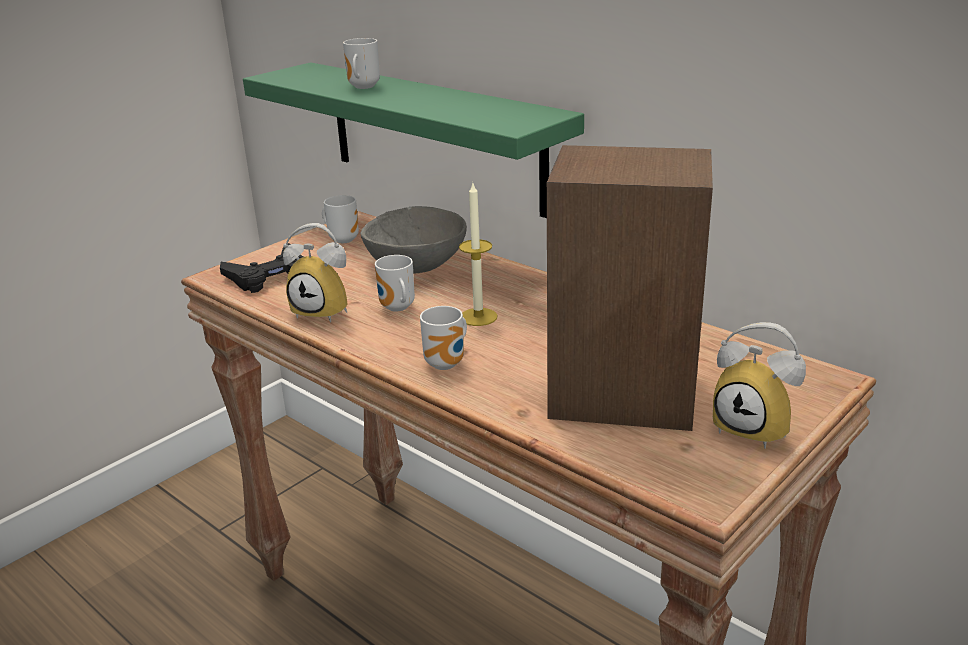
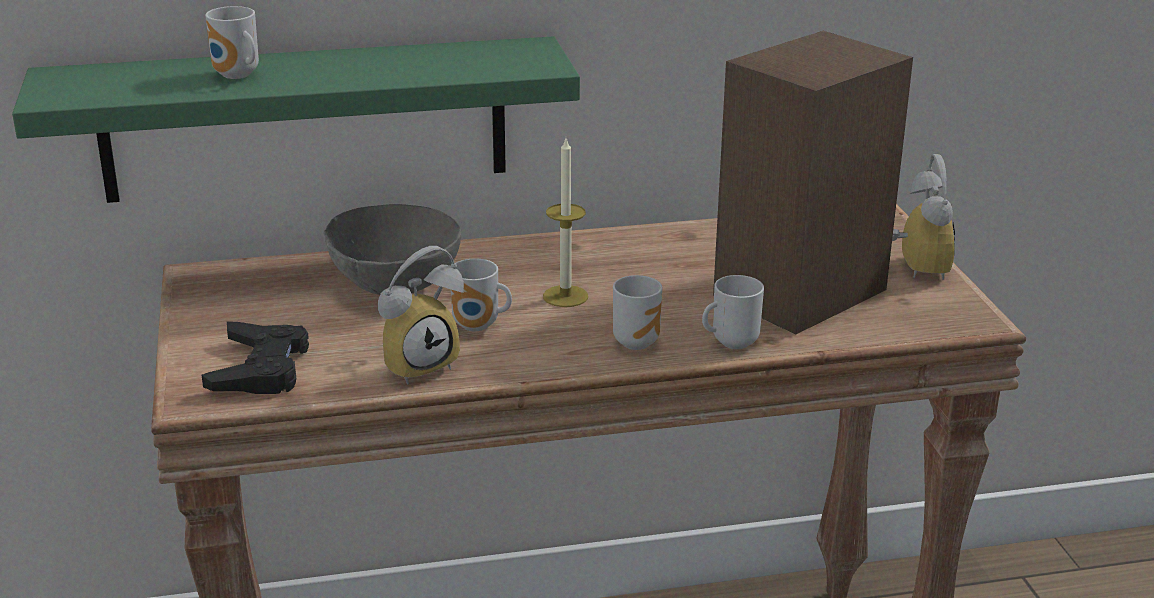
camera: 55 degrees left, 0 degrees up
(343, 239) = (237, 298): mug -> mug (731, 342)
(756, 429) = (912, 268): alarm clock -> alarm clock turned 75 degrees counterclockwise

